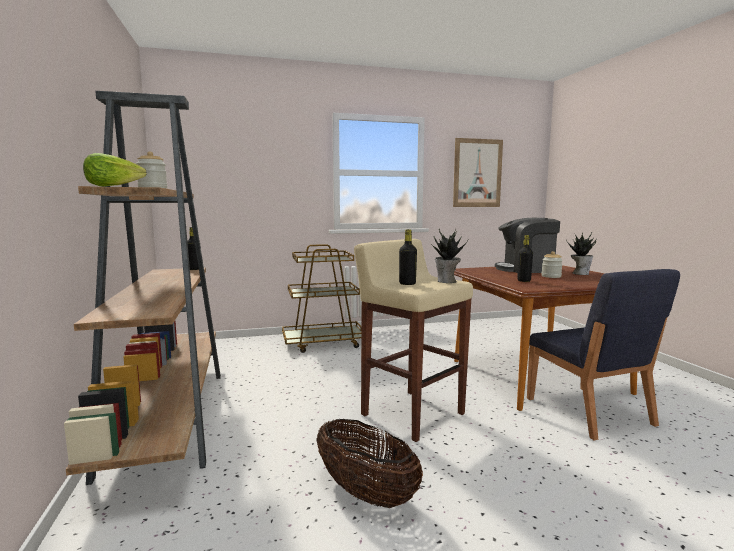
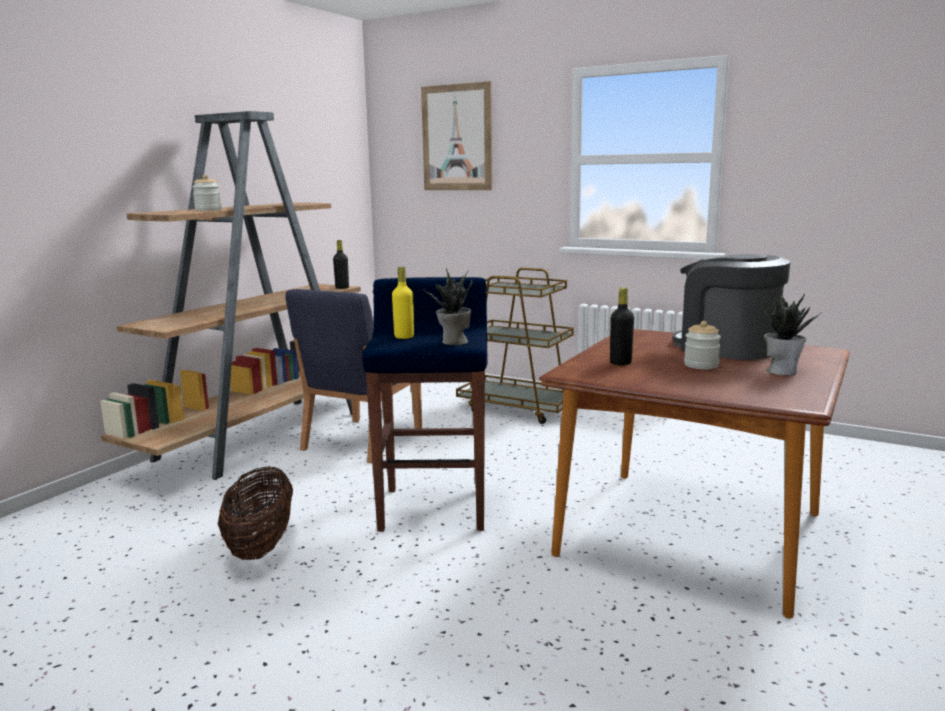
camera: 45 degrees right, 5 degrees up
(114, 186) = (160, 211): lettuce -> none
(407, 284) = (404, 337): black bottle -> yellow bottle
(411, 414) = (434, 508): beige stool -> blue stool
(477, 173) = (841, 151): picture -> picture (457, 138)
(589, 412) = (642, 599): blue chair -> blue chair (361, 440)

